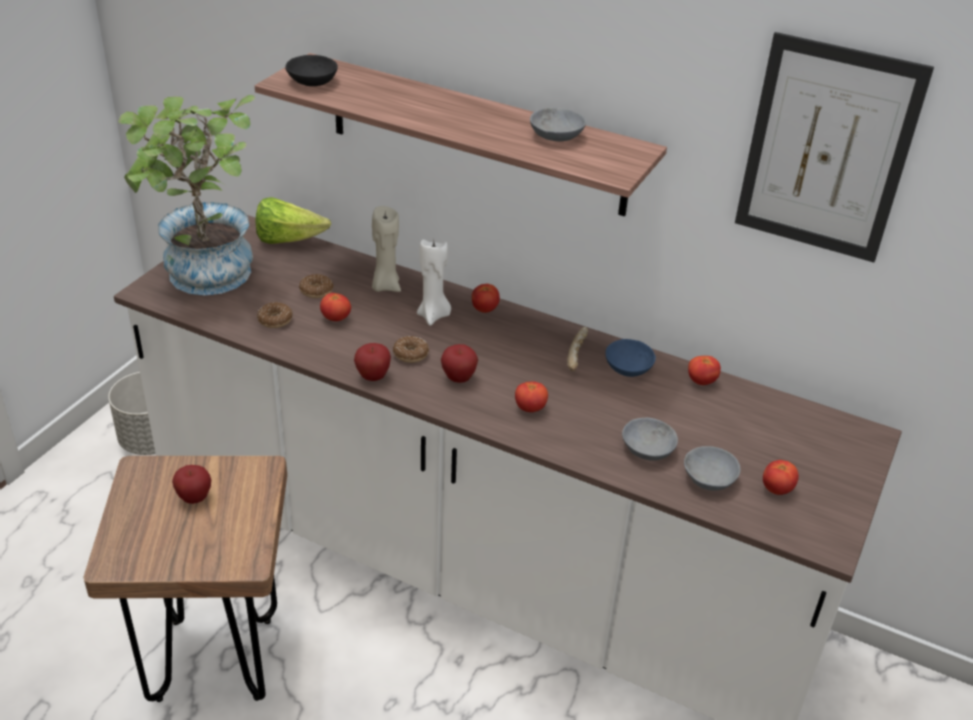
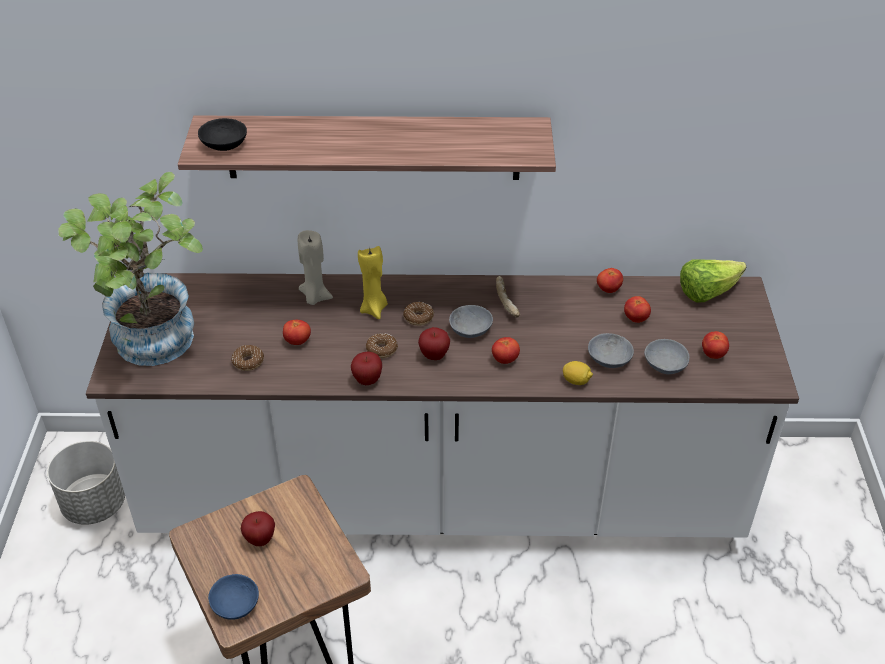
camera: 25 degrees left, 5 degrees up
(288, 240) = (199, 284): lettuce -> lettuce (707, 292)
(316, 291) = (261, 322): donut -> donut (418, 317)
(434, 316) = (374, 309): white candle -> yellow candle
(484, 309) = (409, 288): tomato -> tomato (636, 318)
(556, 136) = (464, 135): grey bowl -> grey bowl (471, 330)
(592, 457) = (576, 381): none -> lemon
(626, 367) = (548, 298): blue bowl -> blue bowl (233, 604)
(826, 150) = (681, 89): picture -> none

